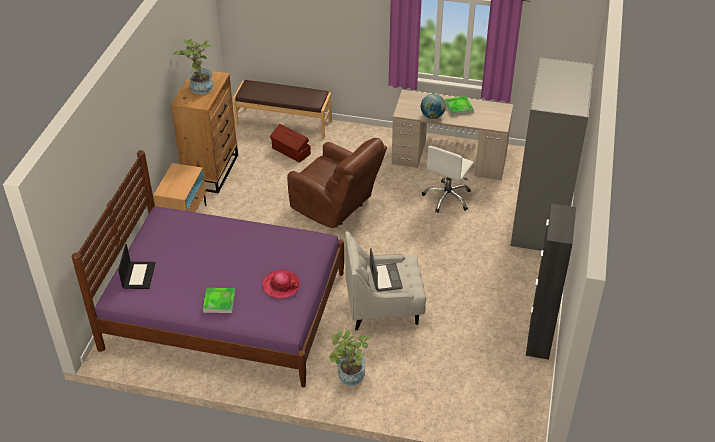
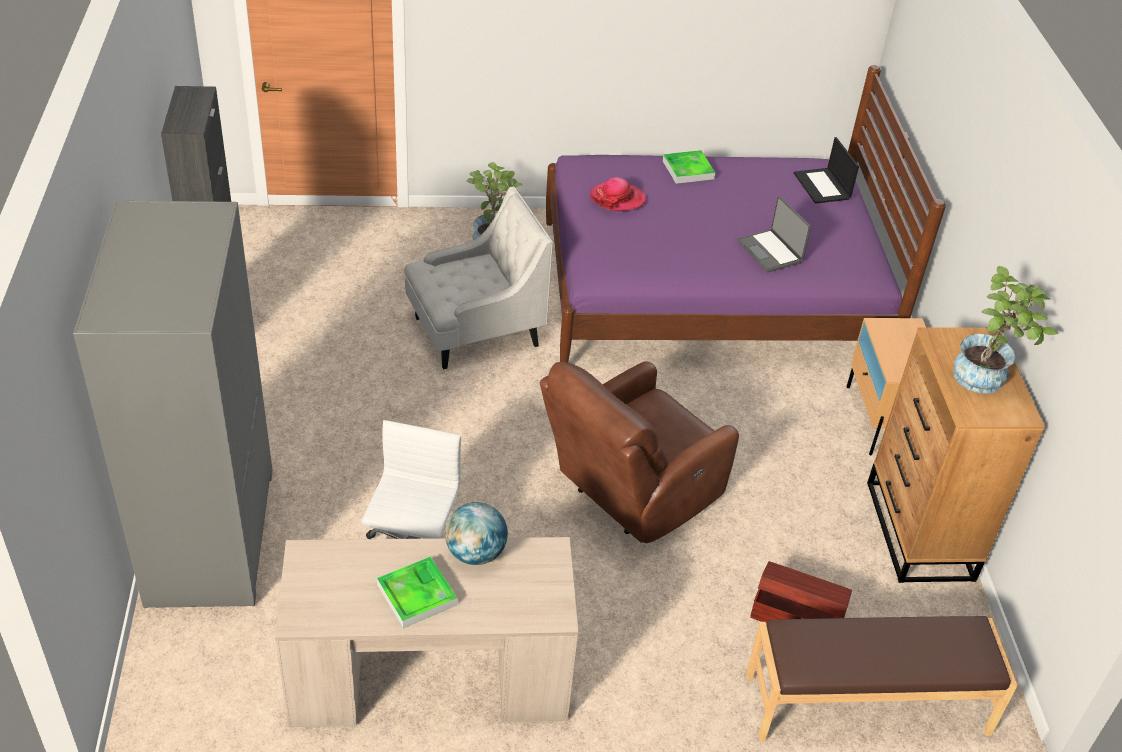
camera: 160 degrees right, 0 degrees up
(336, 207) = (630, 493): brown armchair -> brown armchair turned 60 degrees counterclockwise
(385, 278) = (475, 272): laptop -> laptop (770, 251)

